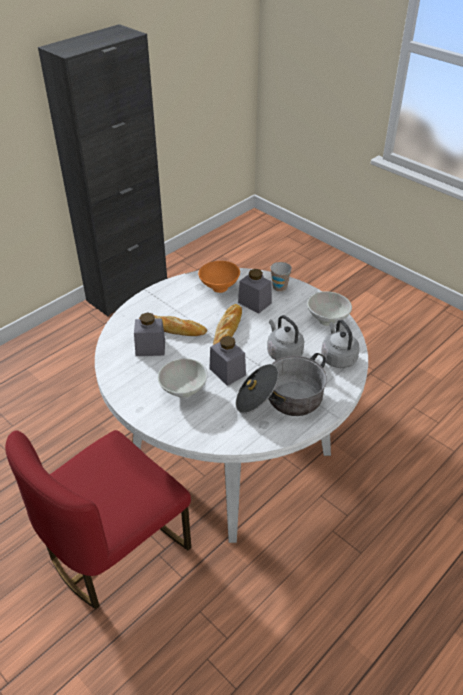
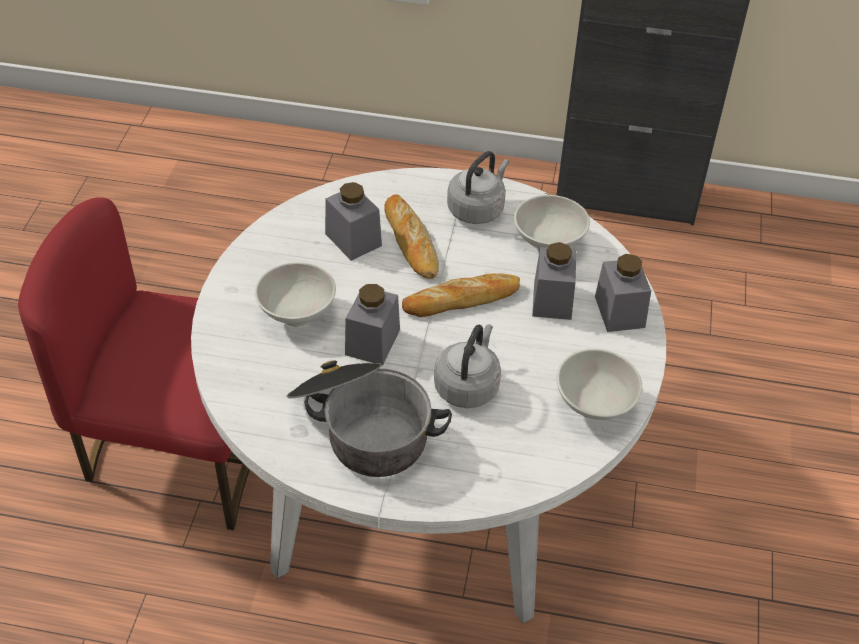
camera: 55 degrees right, 5 degrees up
(218, 288) = (546, 244): orange bowl -> white bowl
(279, 287) = (619, 312): cup -> grey jar
(337, 357) = (514, 457): grey kettle -> grey kettle (477, 209)

